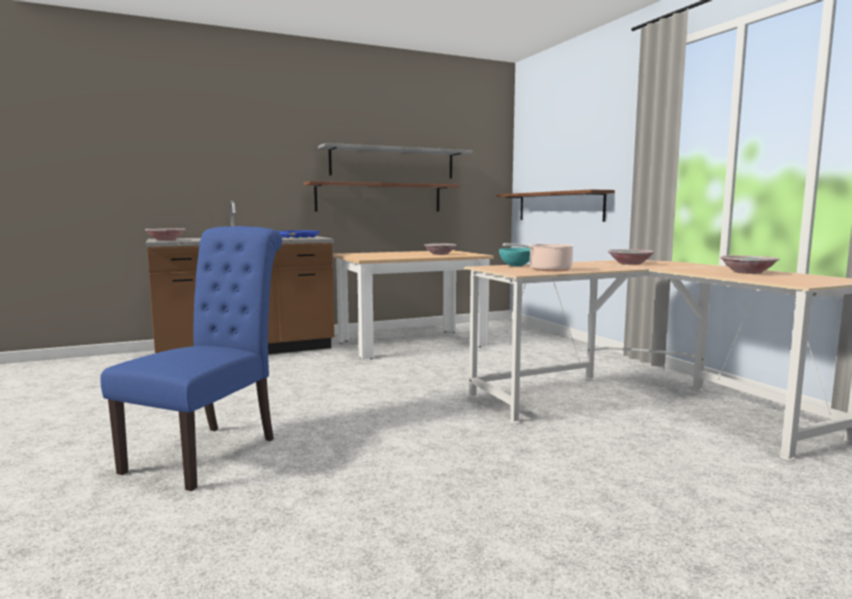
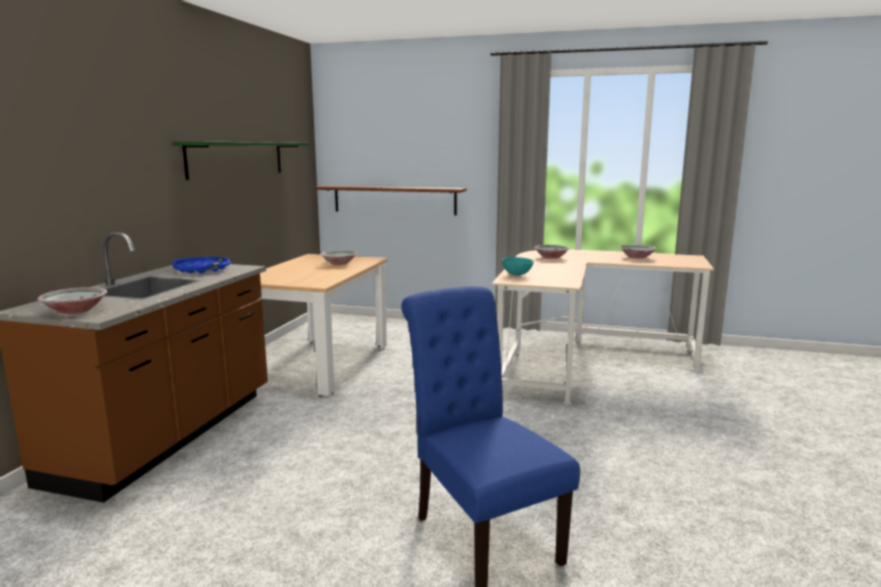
camera: 50 degrees left, 5 degrees up
(379, 197) = (229, 202): brown shelf -> none
(393, 163) = (237, 159): grey shelf -> green shelf
(547, 270) = (556, 275): cooking pot -> none

